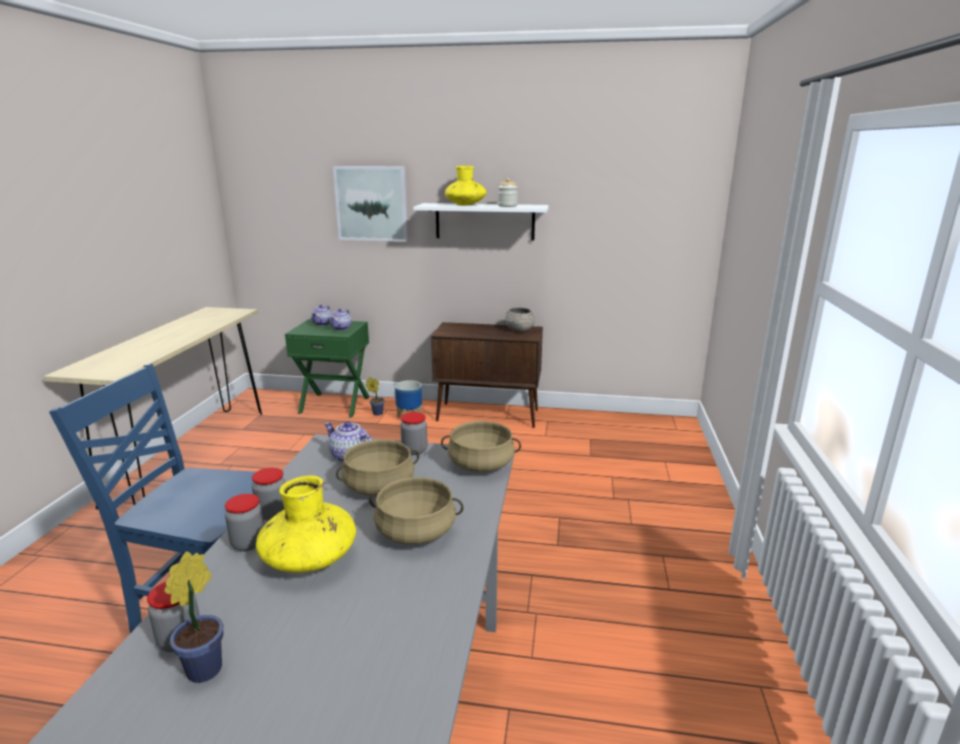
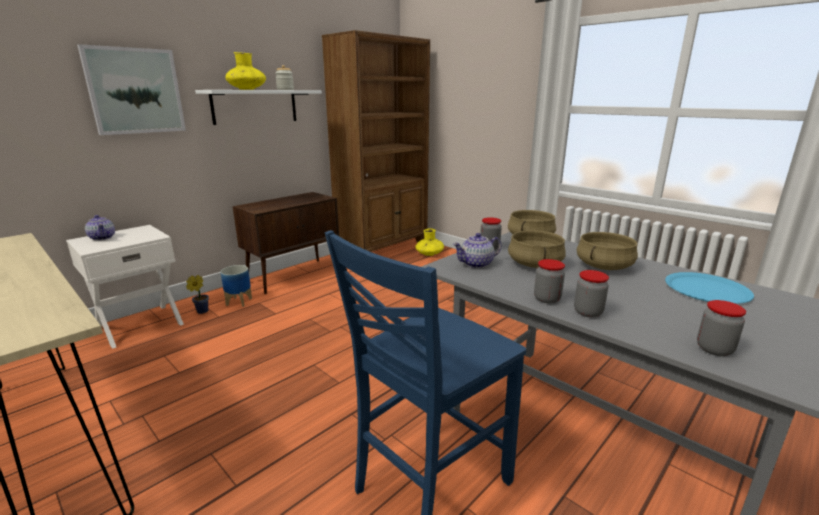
camera: 55 degrees left, 0 degrees up
(208, 666) = (745, 342): potted plant -> none
(309, 558) = (621, 297): yellow vase -> yellow vase (429, 254)
(335, 404) = (139, 325): green nightstand -> white nightstand
(341, 328) = (139, 234): teapot -> none
(389, 626) = (706, 289): none -> blue plate
(519, 330) = (305, 196): grey bowl -> none
(629, 426) = (383, 248): none -> brown bookcase

